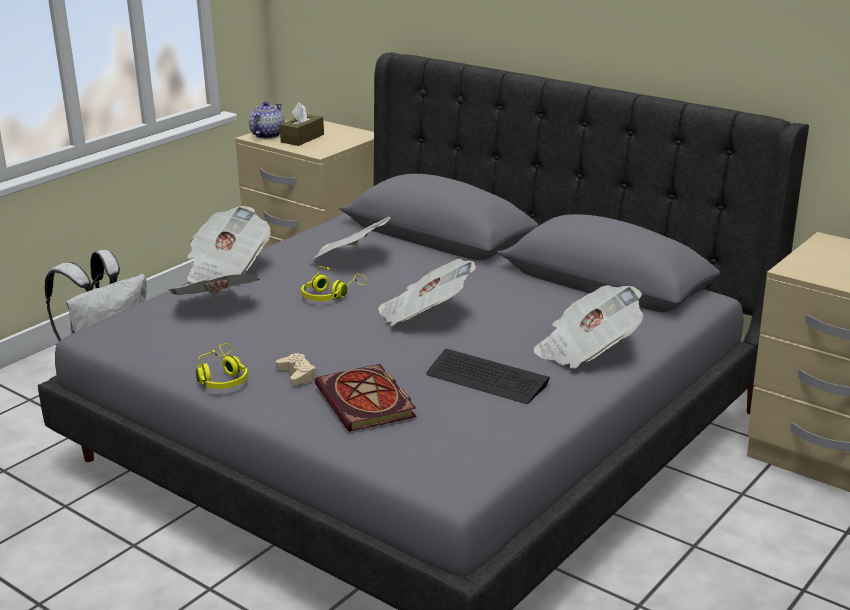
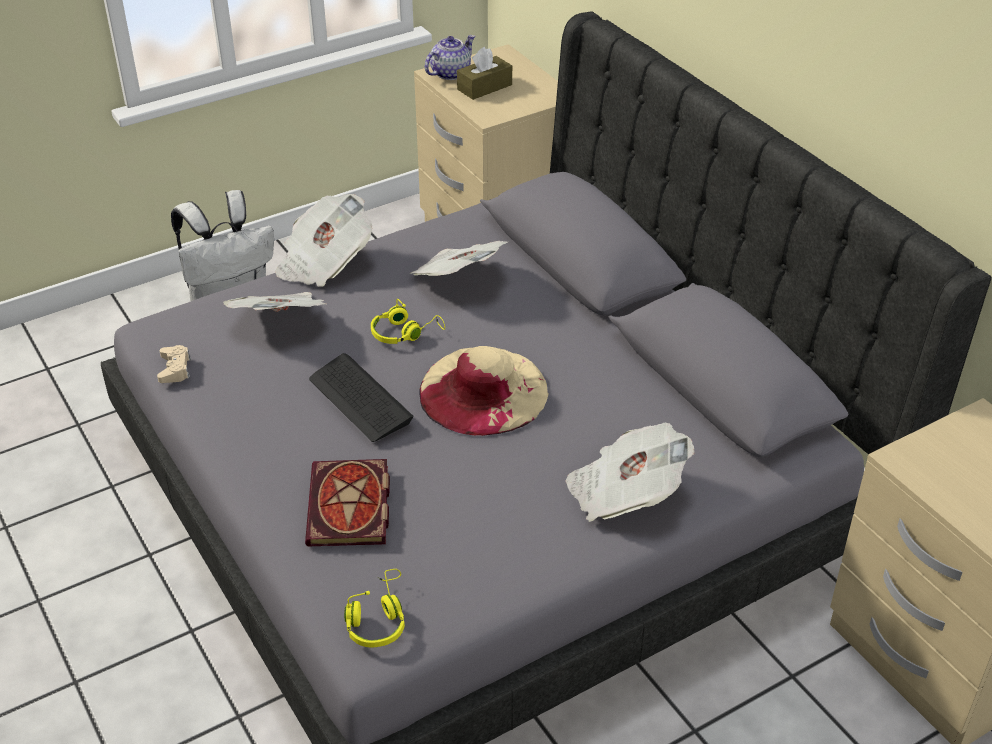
camera: 20 degrees right, 15 degrees up
(222, 378) = (232, 431): yellow headphones -> yellow headphones (377, 619)
(297, 375) = (306, 446): beige game controller -> beige game controller (175, 369)
(424, 315) = (483, 390): newspaper -> beige hat
(486, 379) = (491, 507): keyboard -> keyboard (360, 400)

